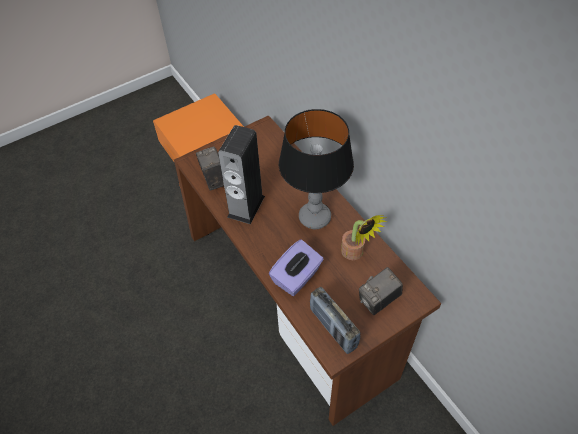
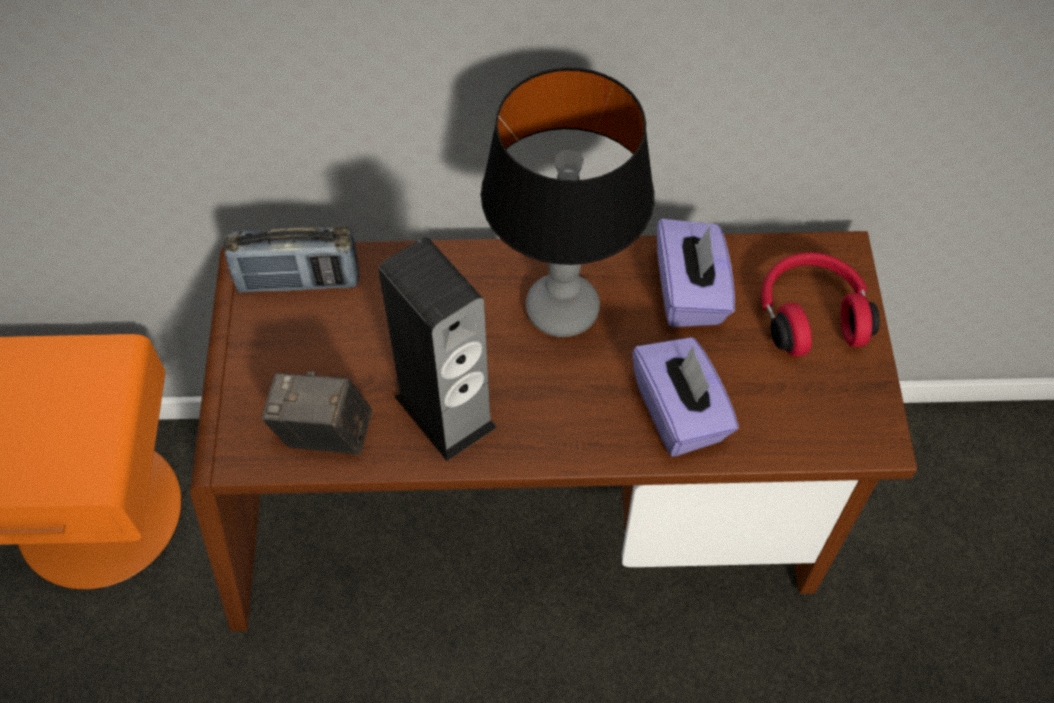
camera: 60 degrees left, 5 degrees up
(333, 328) = (825, 414): radio -> radio (298, 281)
(355, 254) = (690, 292): potted plant -> purple tissue box
(378, 301) = (810, 314): camera -> red headphones

